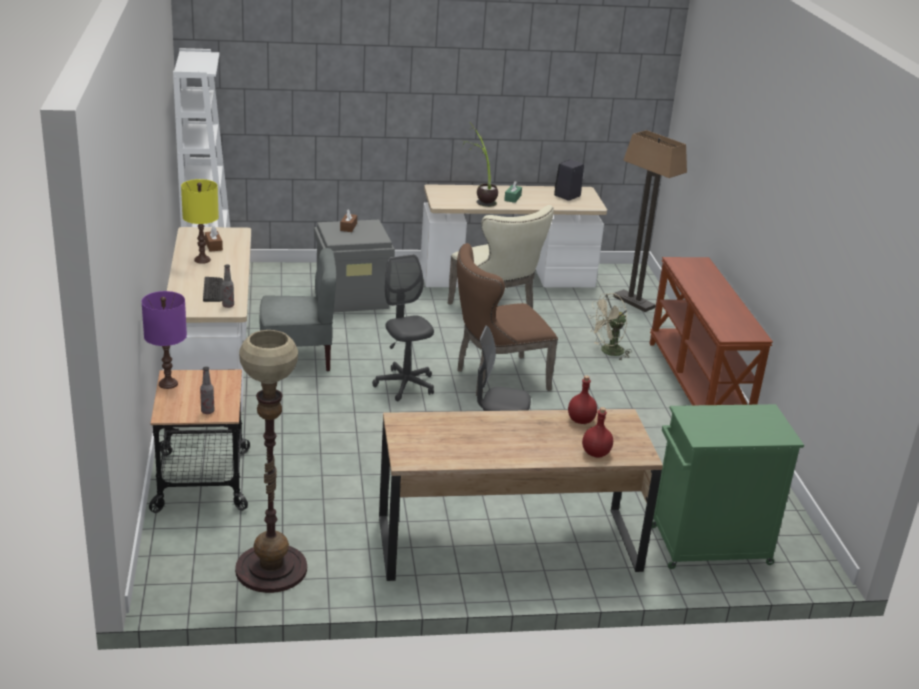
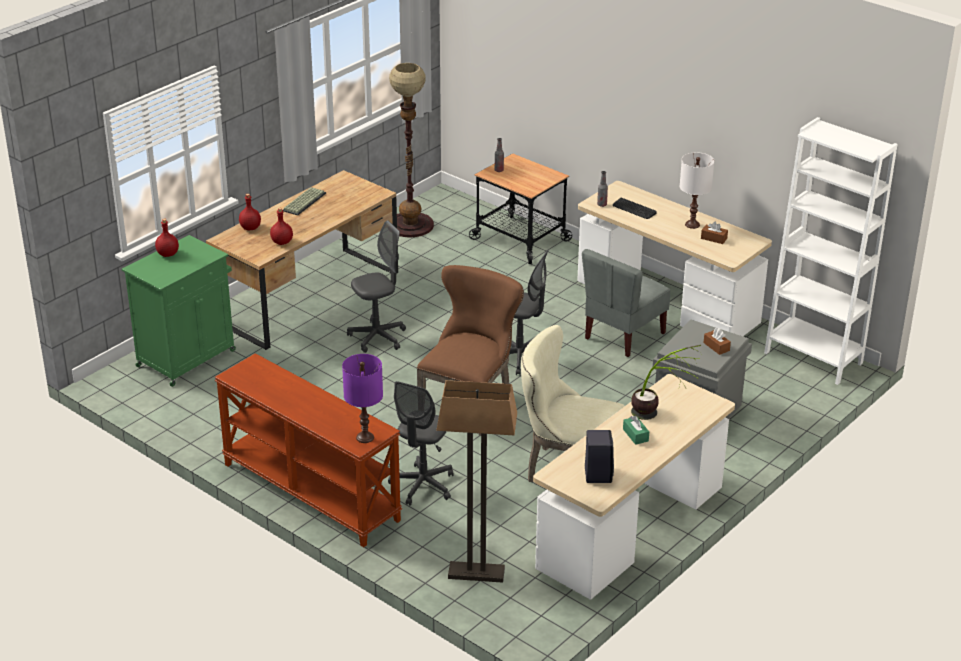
camera: 140 degrees right, 5 degrees up
(168, 384) = (548, 171): purple table lamp -> purple table lamp (365, 437)
(202, 260) = (692, 225): yellow table lamp -> white table lamp
(496, 454) = (304, 201): none -> keyboard
(608, 352) = (422, 485): beige fan -> grey office chair
(737, 435) = (168, 254): none -> red bottle

